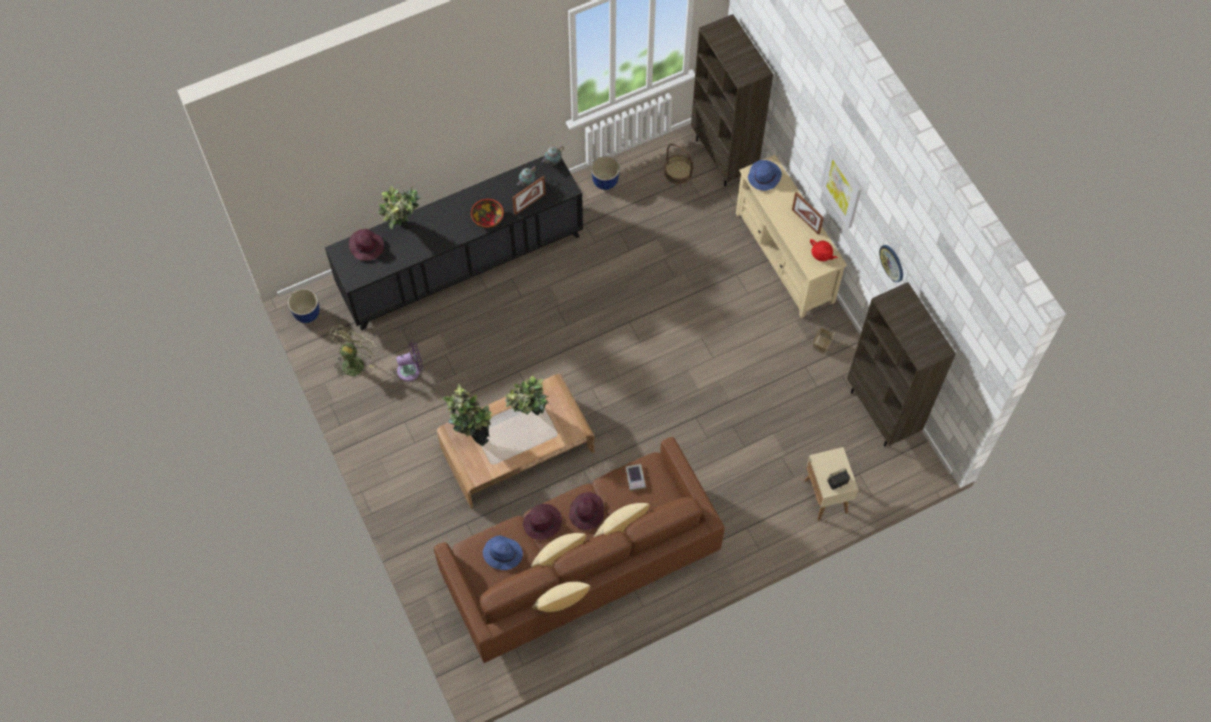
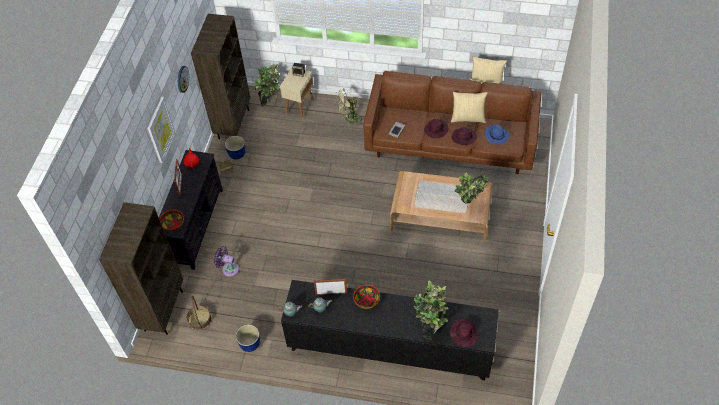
camera: 140 degrees left, 10 degrees down
(307, 314) = (519, 381): planter -> planter (237, 154)
(354, 361) = (505, 328): green fan -> green fan (349, 120)
(411, 370) = (472, 299): purple fan -> purple fan (228, 268)
(529, 418) = (428, 197): potted plant -> potted plant (271, 102)
(621, 530) = (424, 113): pillow -> none
(764, 176) = (173, 224): blue hat -> bowl
(784, 257) = (195, 226): beige tv stand -> black tv stand

